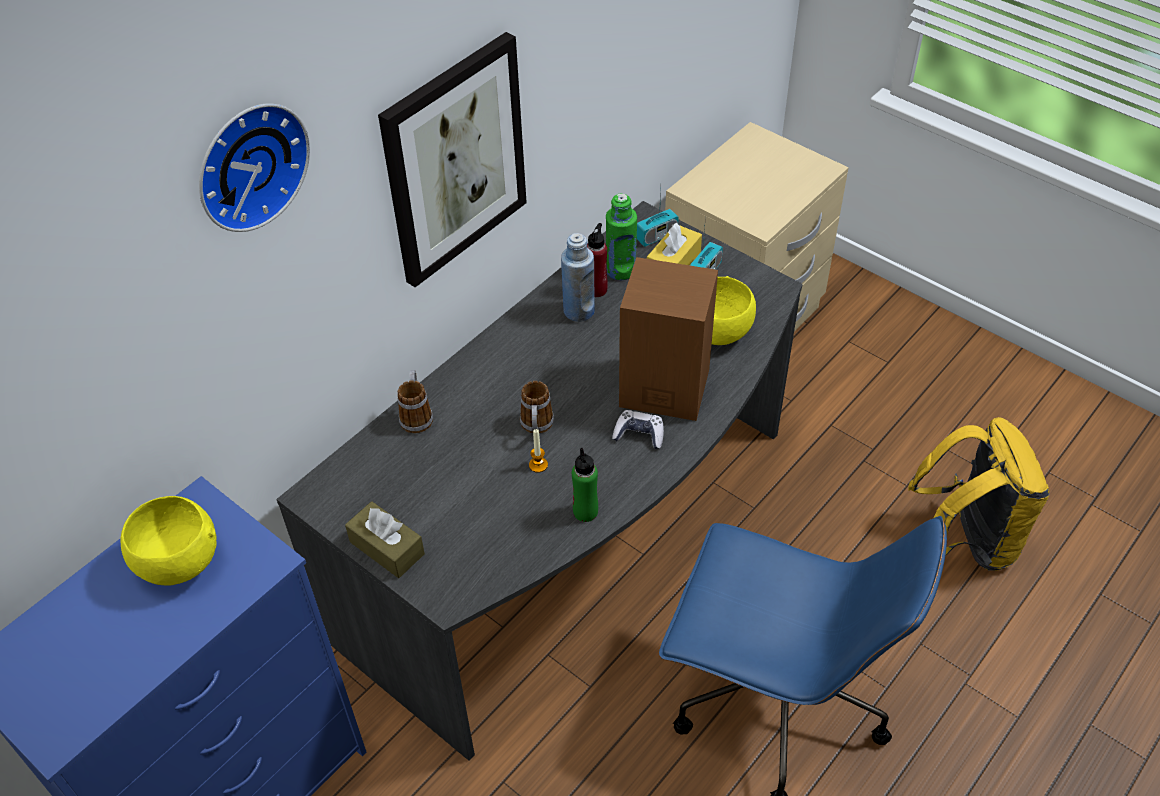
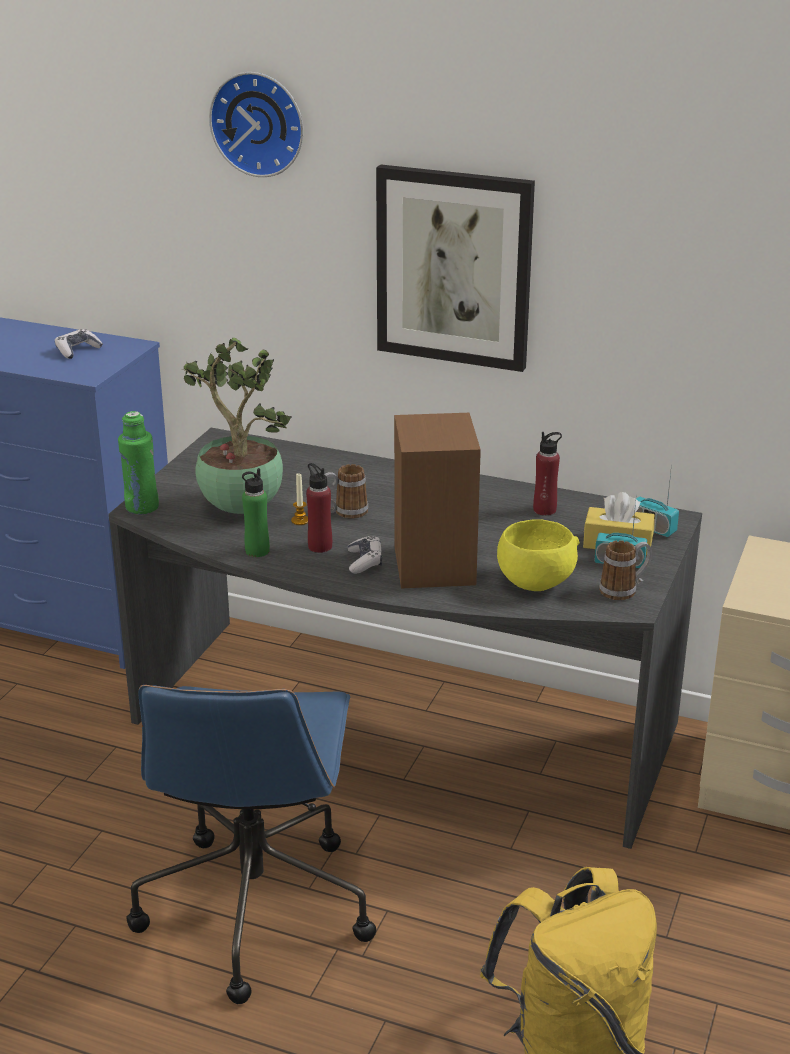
camera: 70 degrees right, 20 degrees down
(177, 562) = (77, 350): yellow bowl -> game controller
(387, 548) = (180, 476): brown tissue box -> none
(416, 415) = (327, 460): mug -> mug (624, 590)
(487, 509) = (239, 508): none -> potted plant
(578, 311) = (507, 506): blue bottle -> none
(597, 461) = (320, 546): none -> red bottle
(620, 270) = (582, 517): green bottle -> green bottle (142, 507)

